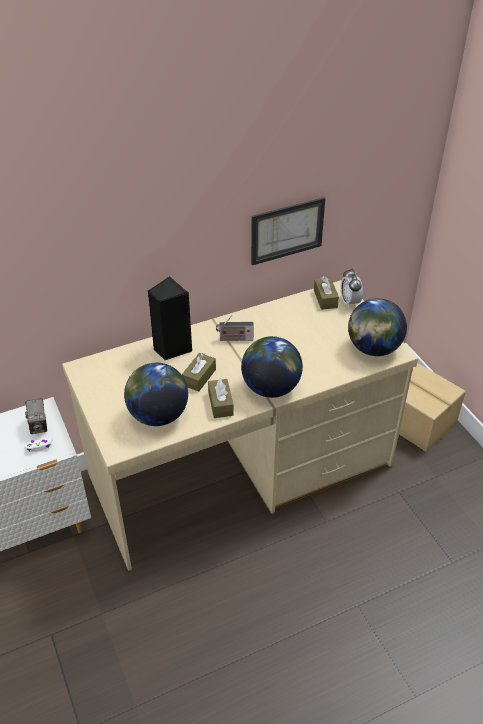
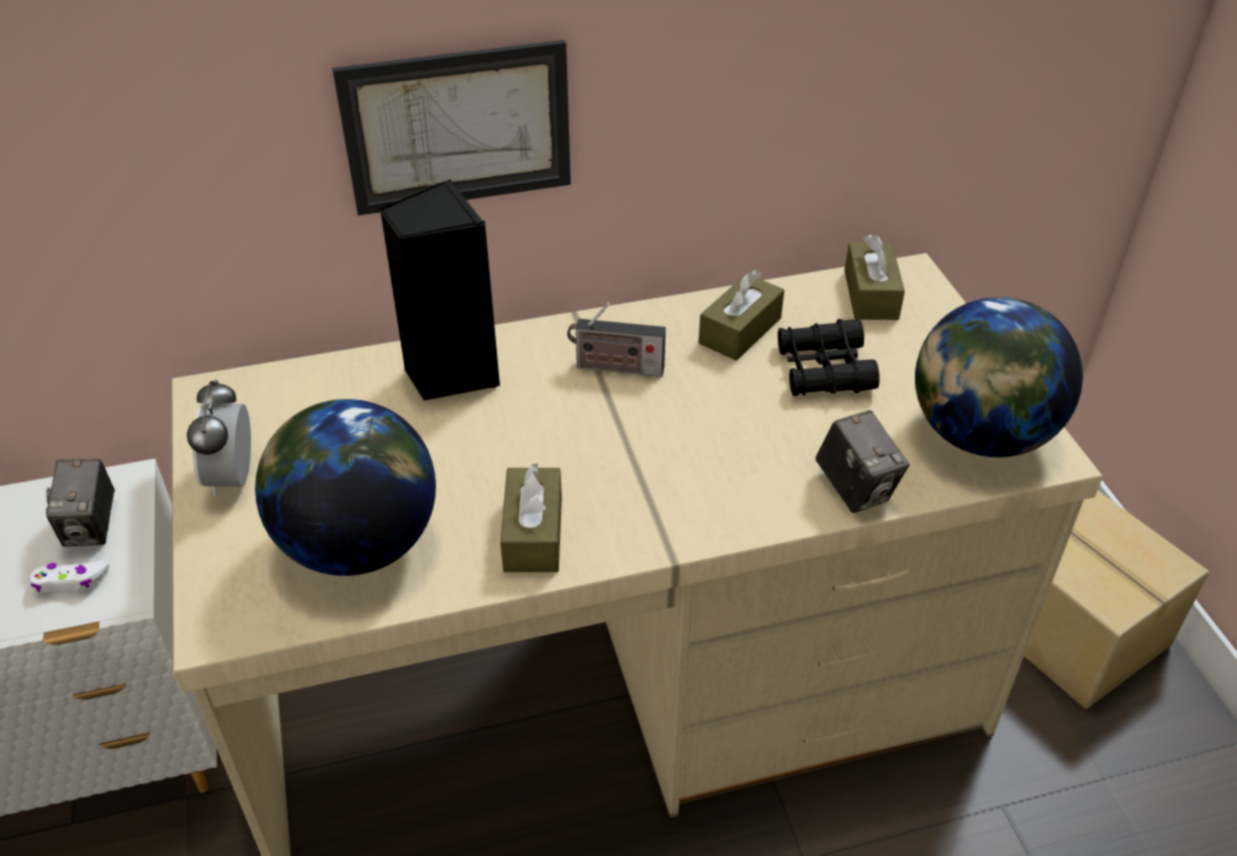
camera: 10 degrees right, 0 degrees up
(199, 377) = (497, 455): brown tissue box -> brown tissue box (740, 331)
(270, 388) = (679, 507): globe -> none
(287, 230) = (785, 100): picture -> picture (457, 127)
(313, 330) = (824, 370): none -> black binoculars
(332, 373) = (855, 489): none -> camera
(350, 302) = (933, 309): alarm clock -> alarm clock (233, 477)

